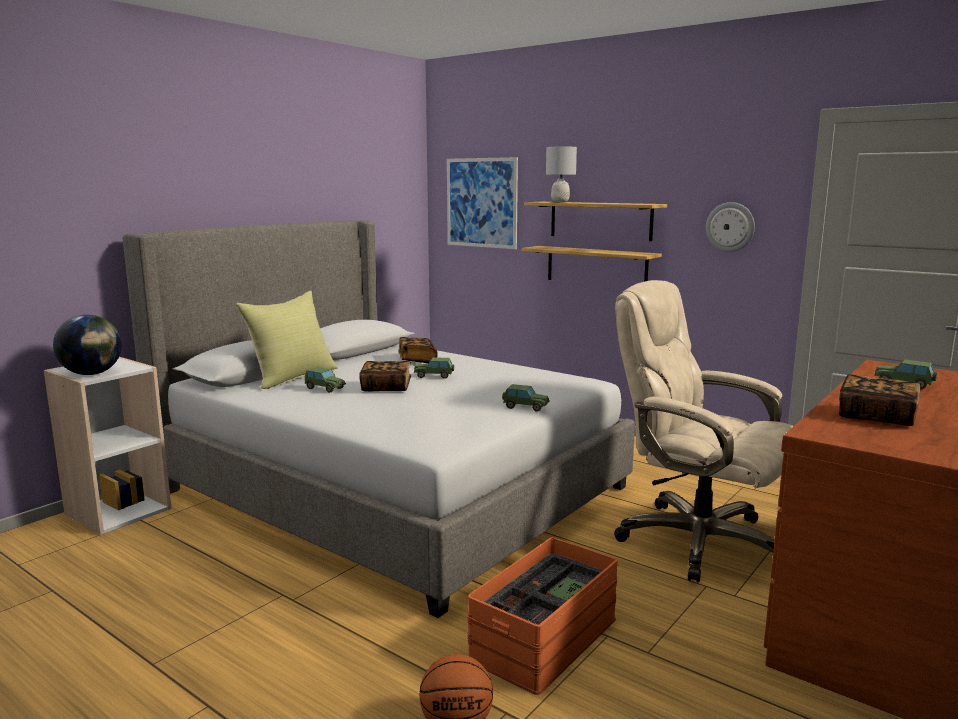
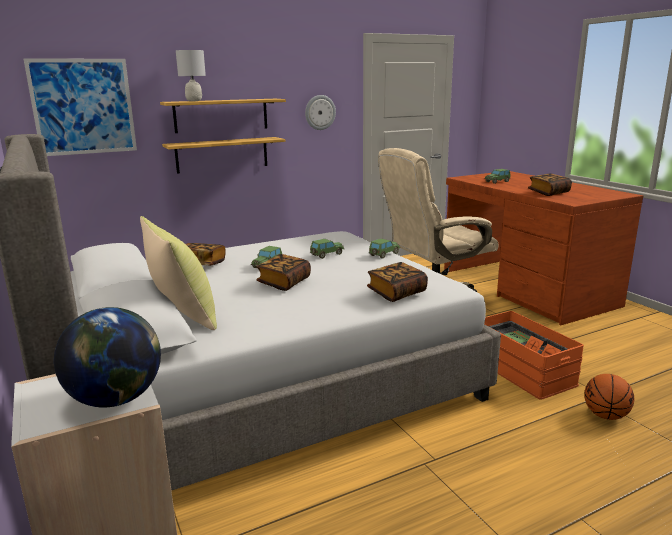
camera: 65 degrees left, 5 degrees up
(324, 388) = (253, 304): toy car -> toy car (326, 255)
(386, 424) = (396, 293): none -> book

